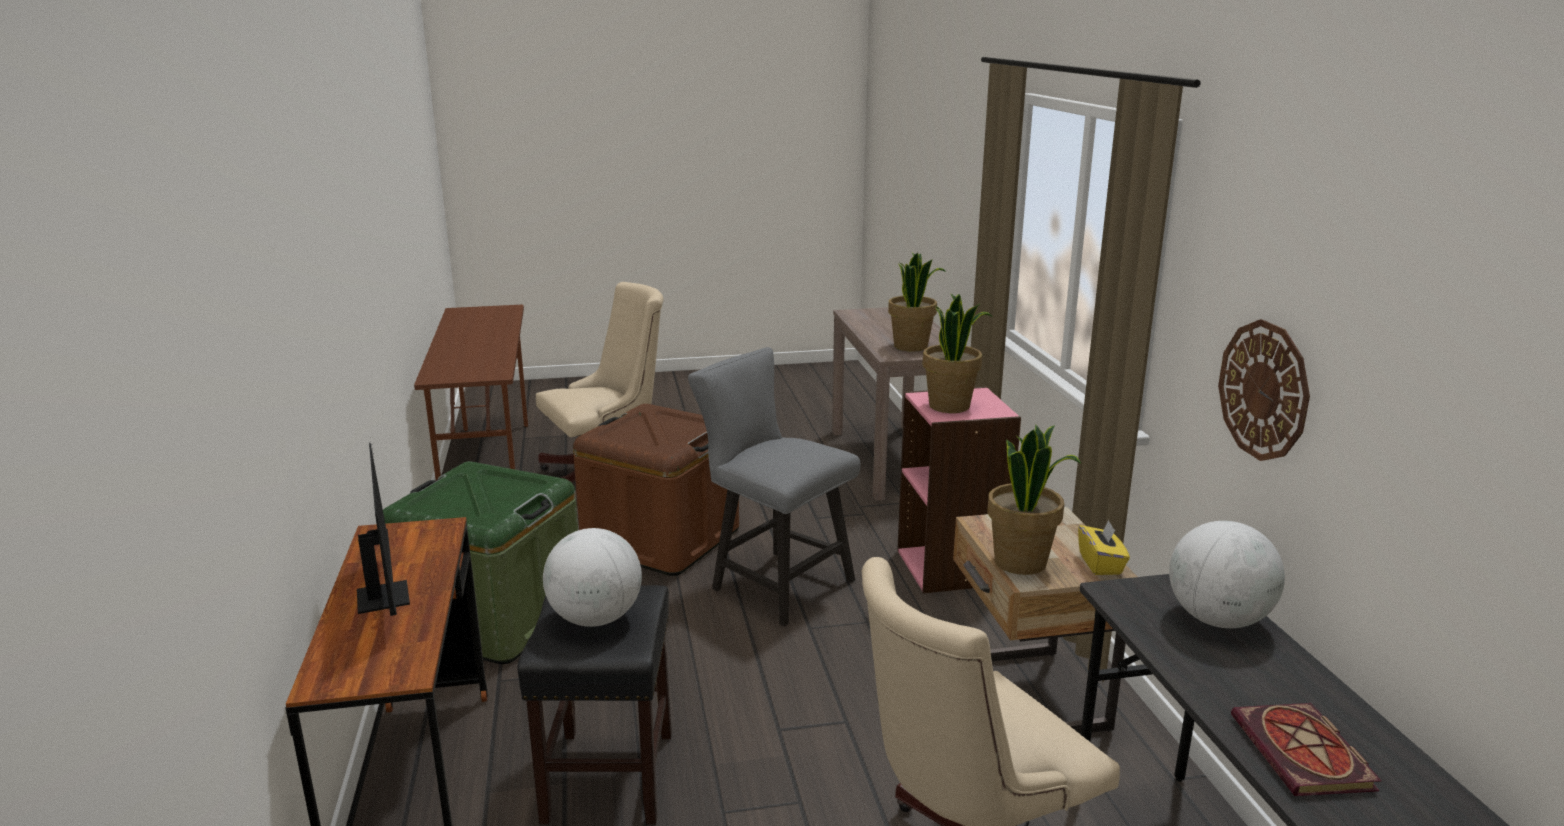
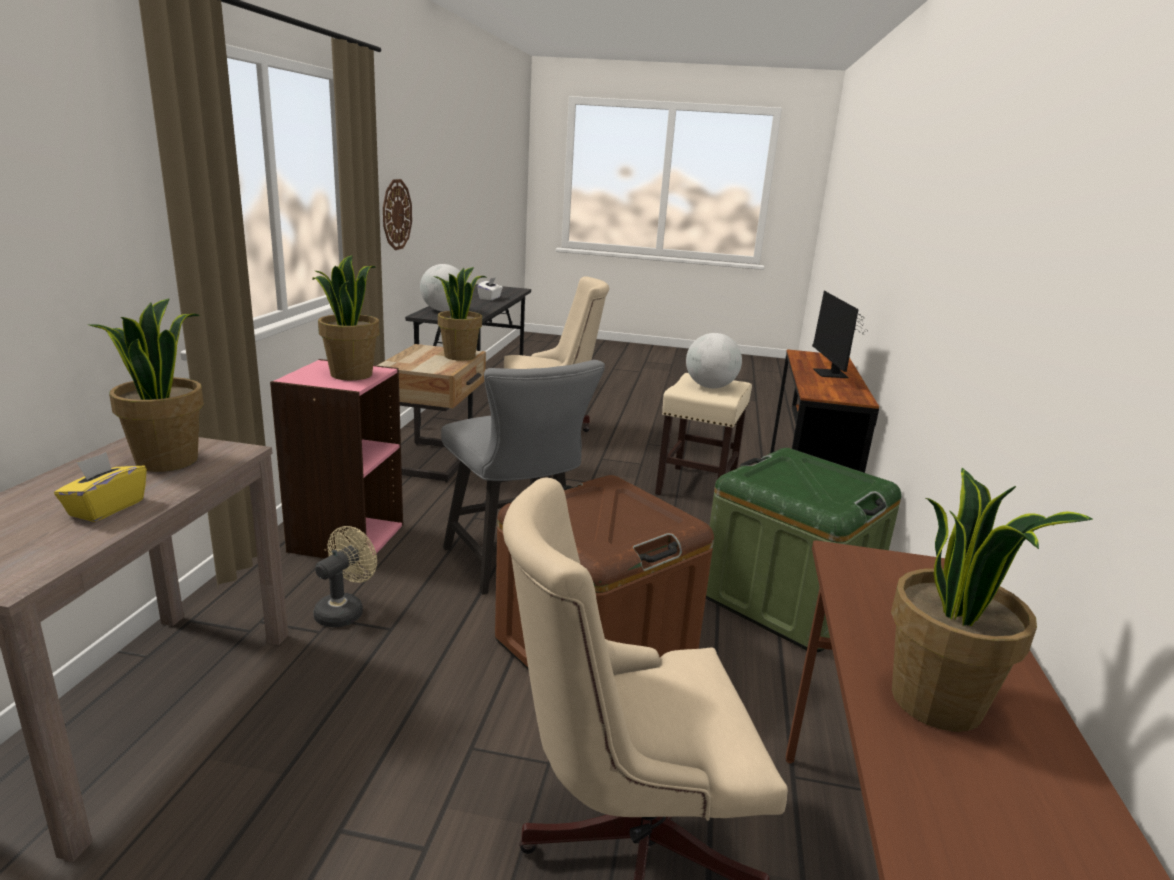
camera: 160 degrees left, 0 degrees up
(482, 341) = (938, 702): none -> potted plant
(609, 777) = (696, 486): black stool -> beige stool
(862, 519) = (344, 610): none -> beige fan
(1101, 564) = (420, 349): yellow tissue box -> yellow tissue box (106, 508)
(1305, 755) = (490, 298): book -> white tissue box

